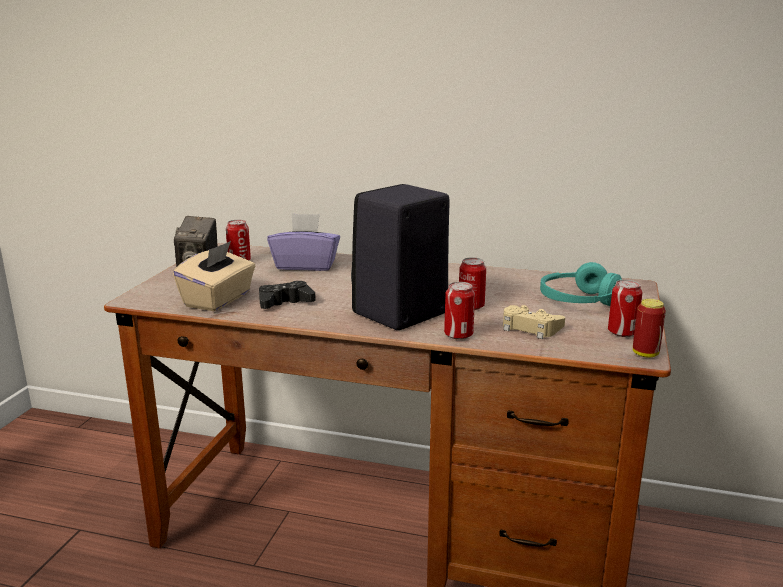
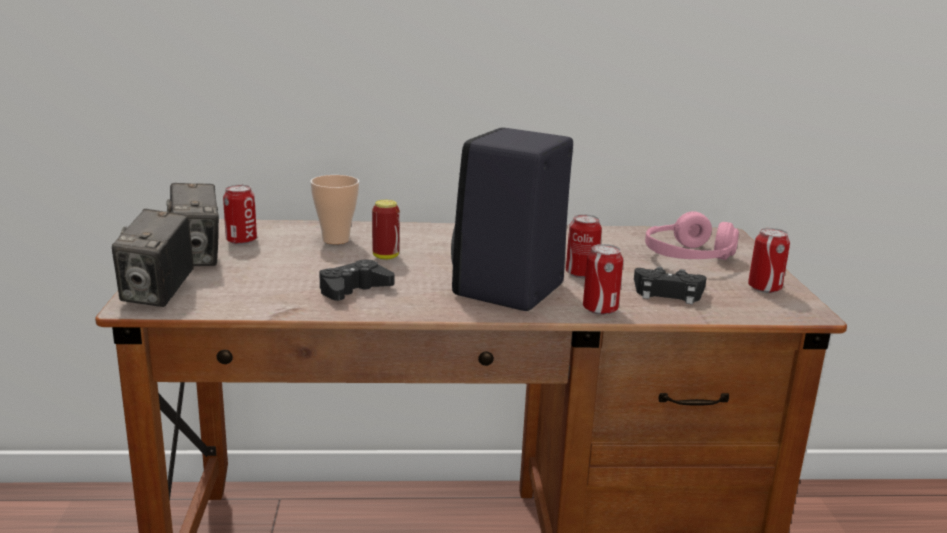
camera: 20 degrees left, 0 degrees up
(153, 293) = (158, 294): none -> camera
(218, 300) = (260, 294): beige tissue box -> none
(306, 265) = (336, 240): purple tissue box -> cup
(530, 328) = (668, 293): beige game controller -> black game controller
(578, 301) = (688, 257): turquoise headphones -> pink headphones
(645, 354) = (809, 309): can -> can (385, 257)

